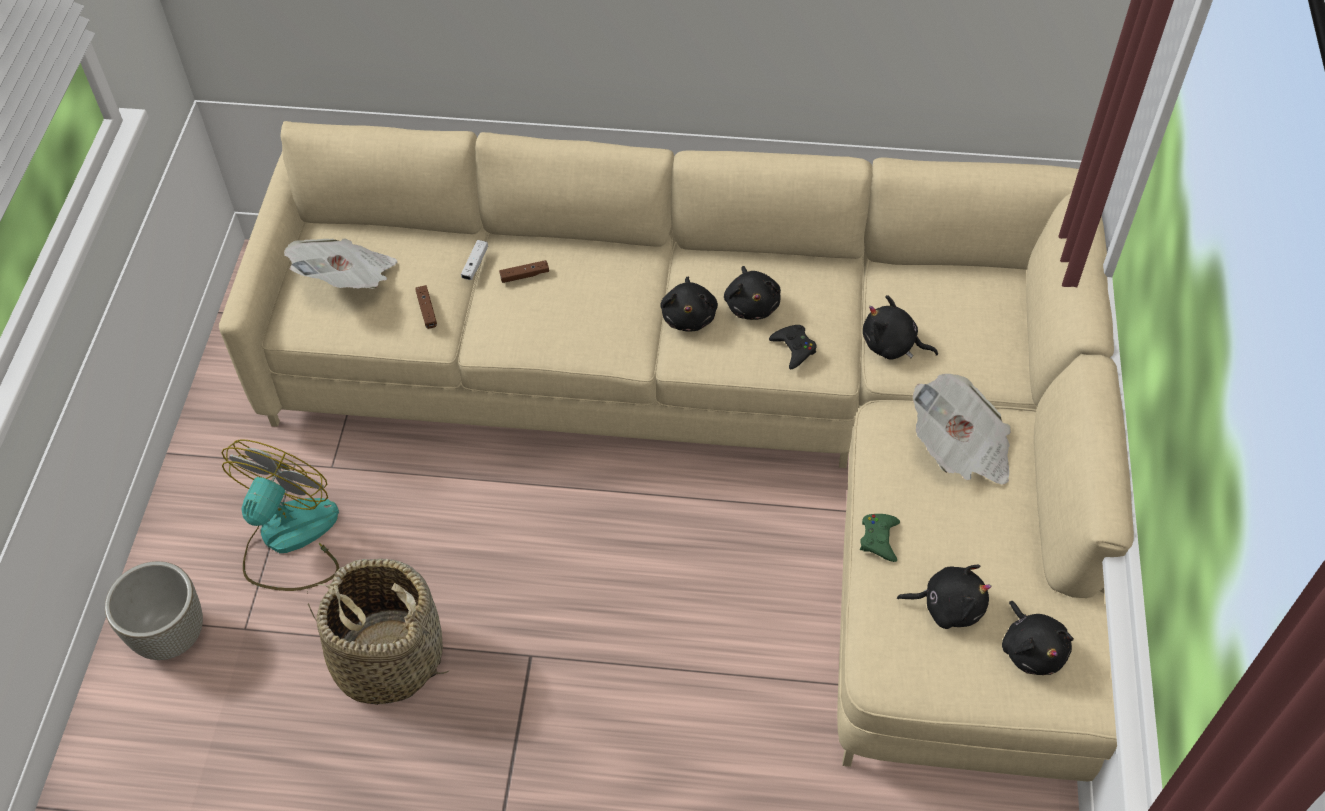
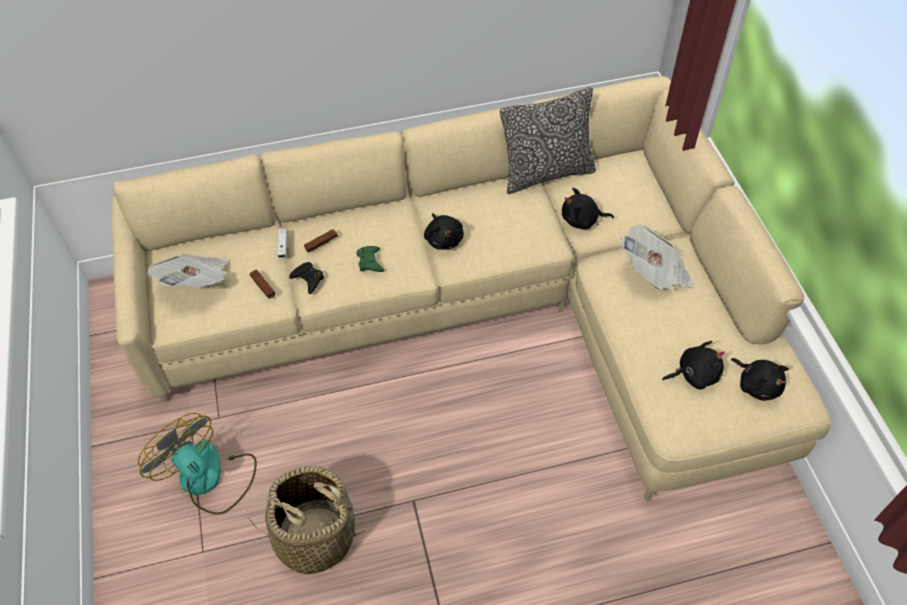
camera: 20 degrees left, 0 degrees up
(171, 635) = (149, 575): grey planter -> none
(289, 540) = (209, 478): fan -> fan turned 45 degrees counterclockwise
(752, 304) = (481, 220): black plush toy -> none
(794, 348) = (521, 240): black game controller -> black game controller (308, 279)
(873, 266) = (546, 173): none -> pillow
(879, 539) = (632, 345): green game controller -> green game controller (370, 262)

